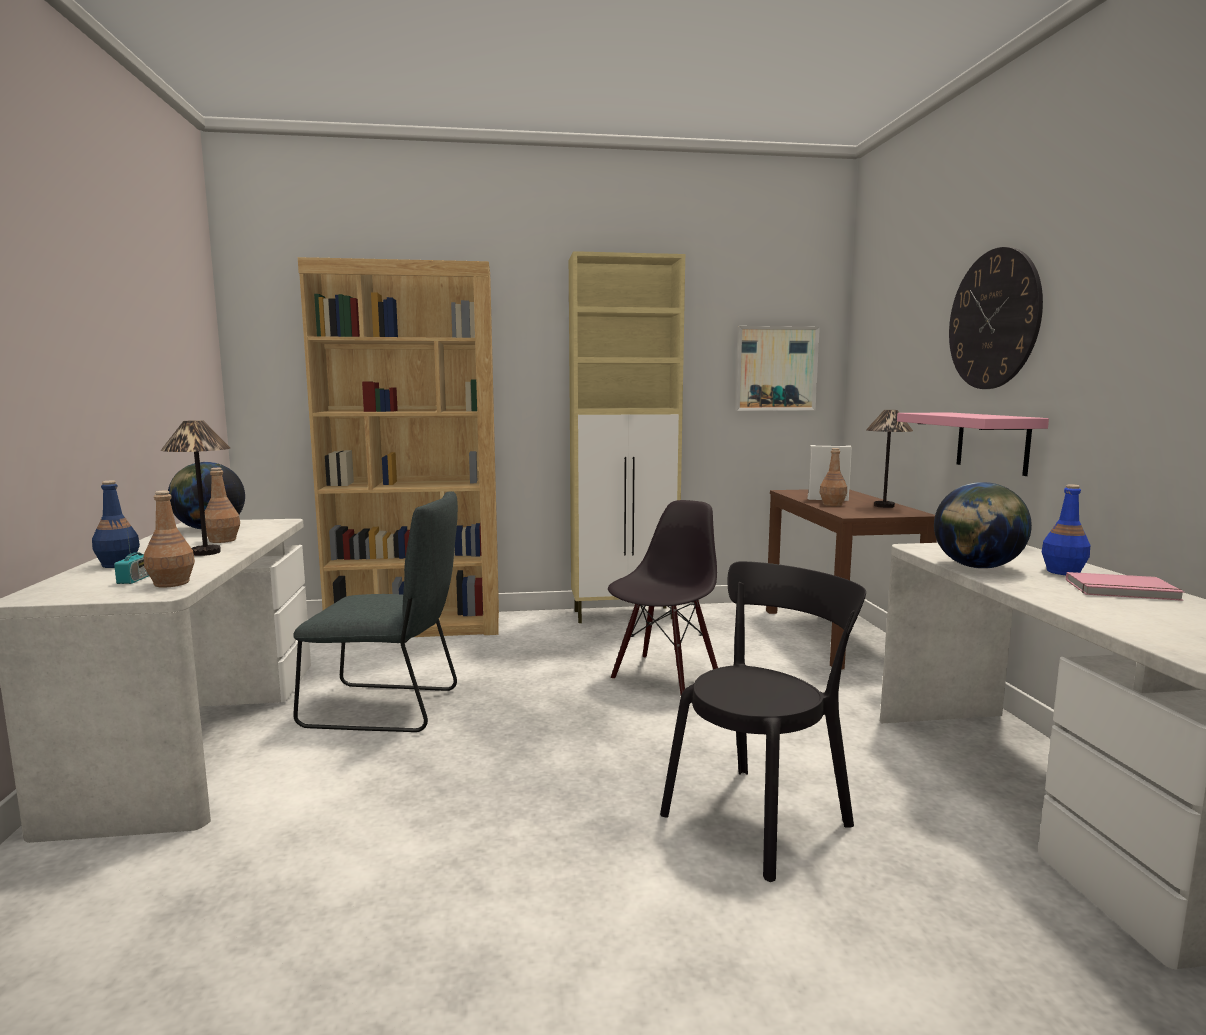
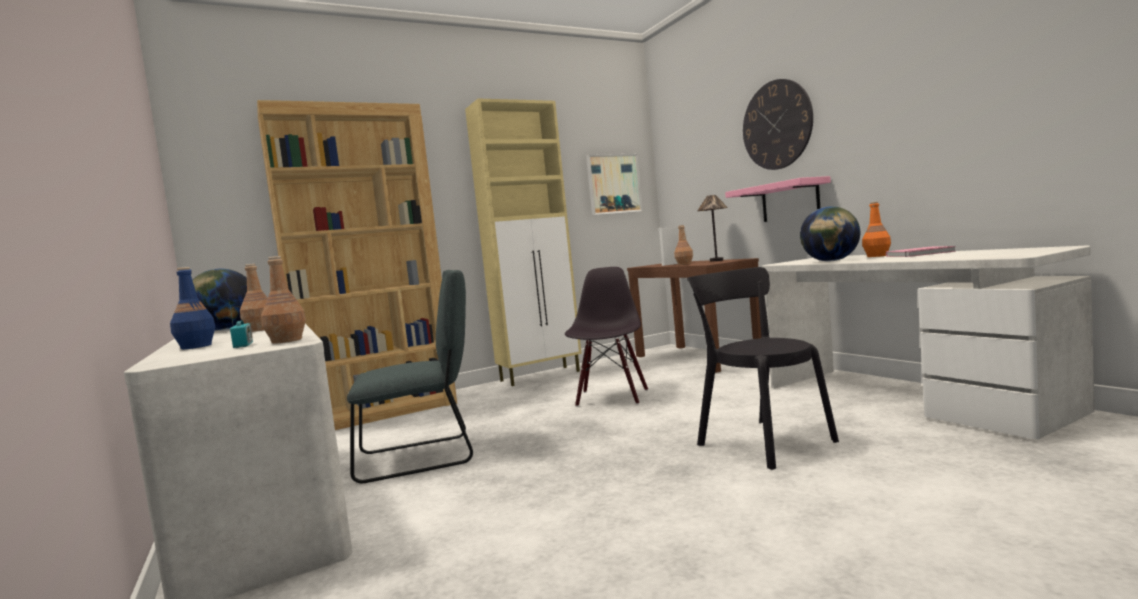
camera: 20 degrees left, 5 degrees down
(206, 552) = (266, 333): table lamp -> none
(761, 816) = (761, 441): black chair -> black chair turned 60 degrees counterclockwise
(1063, 572) = (877, 256): blue bottle -> orange bottle

